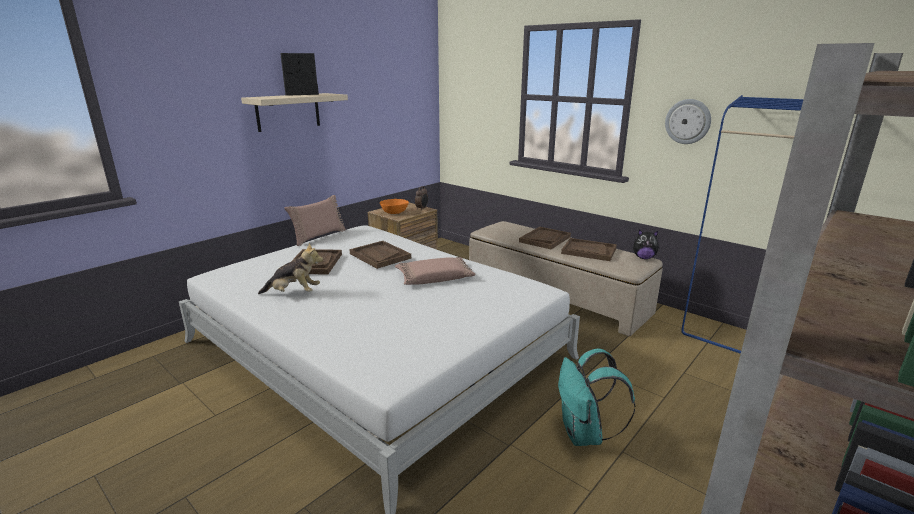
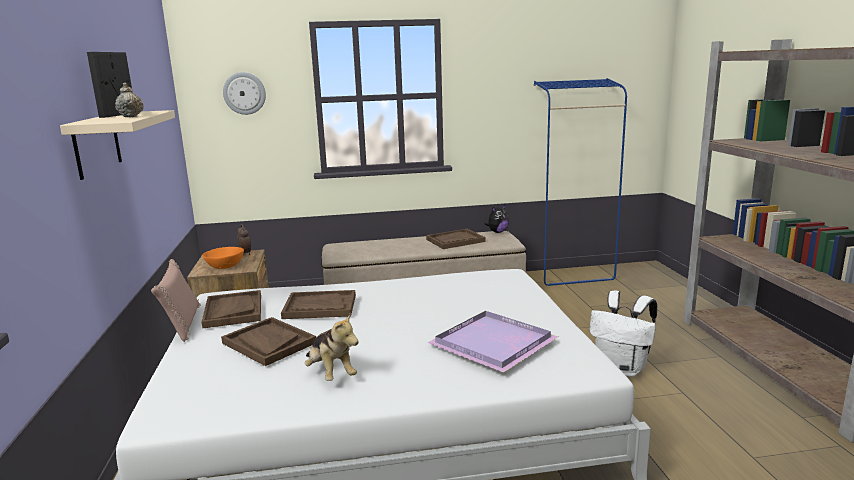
camera: 50 degrees left, 5 degrees down
(292, 96) = (131, 116): none -> beige teapot
(294, 293) = (330, 373): plush toy -> plush toy turned 105 degrees clockwise
(387, 327) = (493, 345): none -> purple tray
(434, 276) = (411, 299): beige pillow -> none
(545, 239) = (404, 244): brown tray -> brown tray (233, 311)
(584, 435) = (622, 369): turquoise backpack -> white backpack
(688, 121) = (496, 106): wall clock -> wall clock (244, 93)

